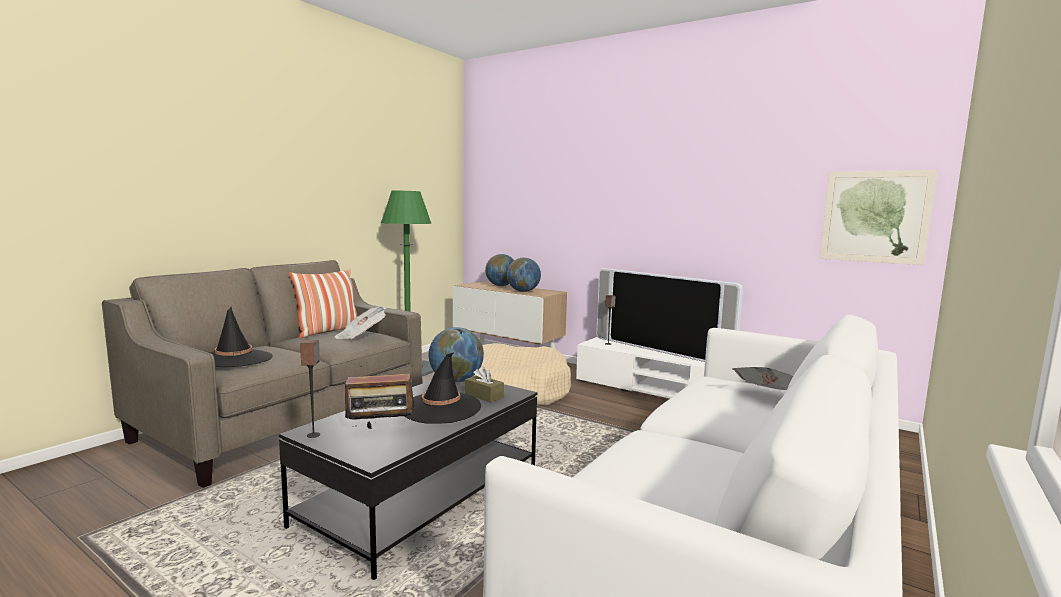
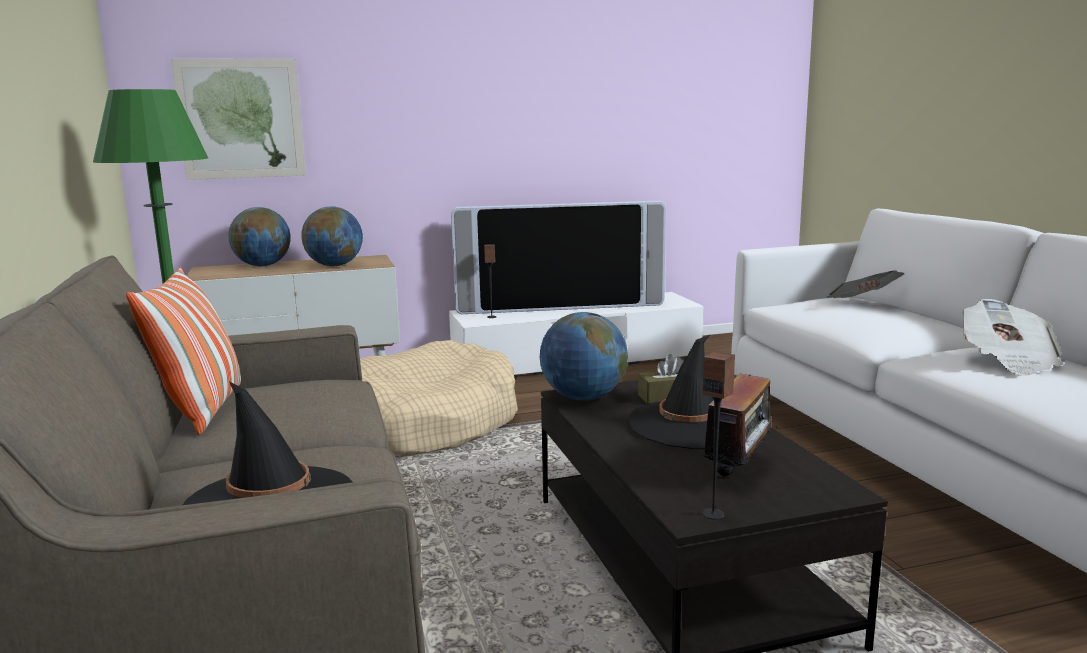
camera: 50 degrees left, 5 degrees up
(361, 336) = (308, 391): newspaper -> newspaper (1007, 361)
(875, 216) = (751, 111): picture -> picture (241, 119)

